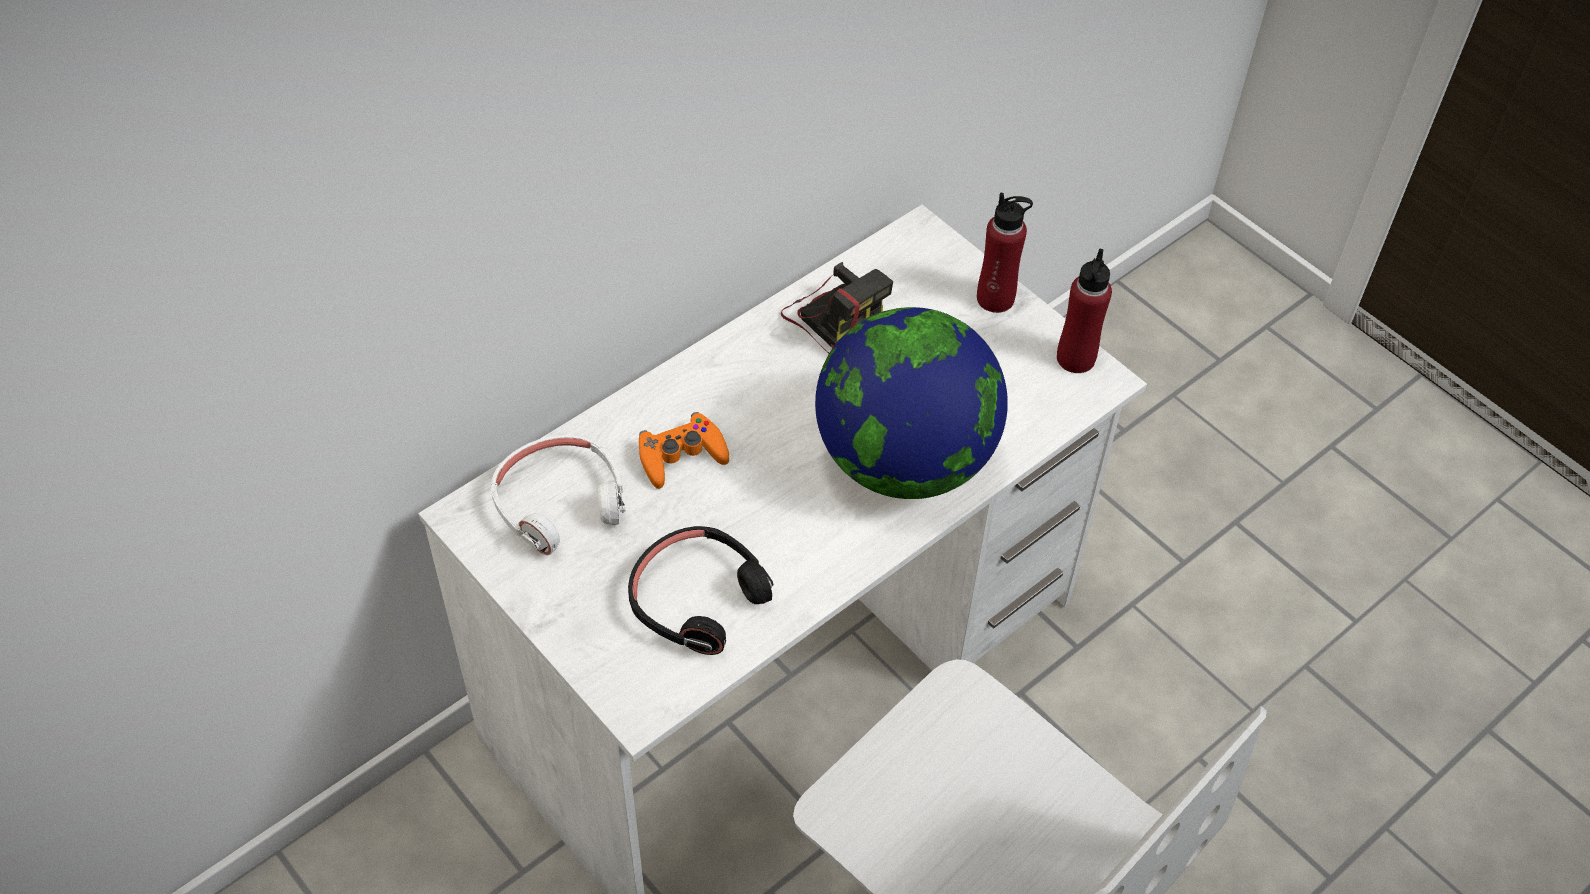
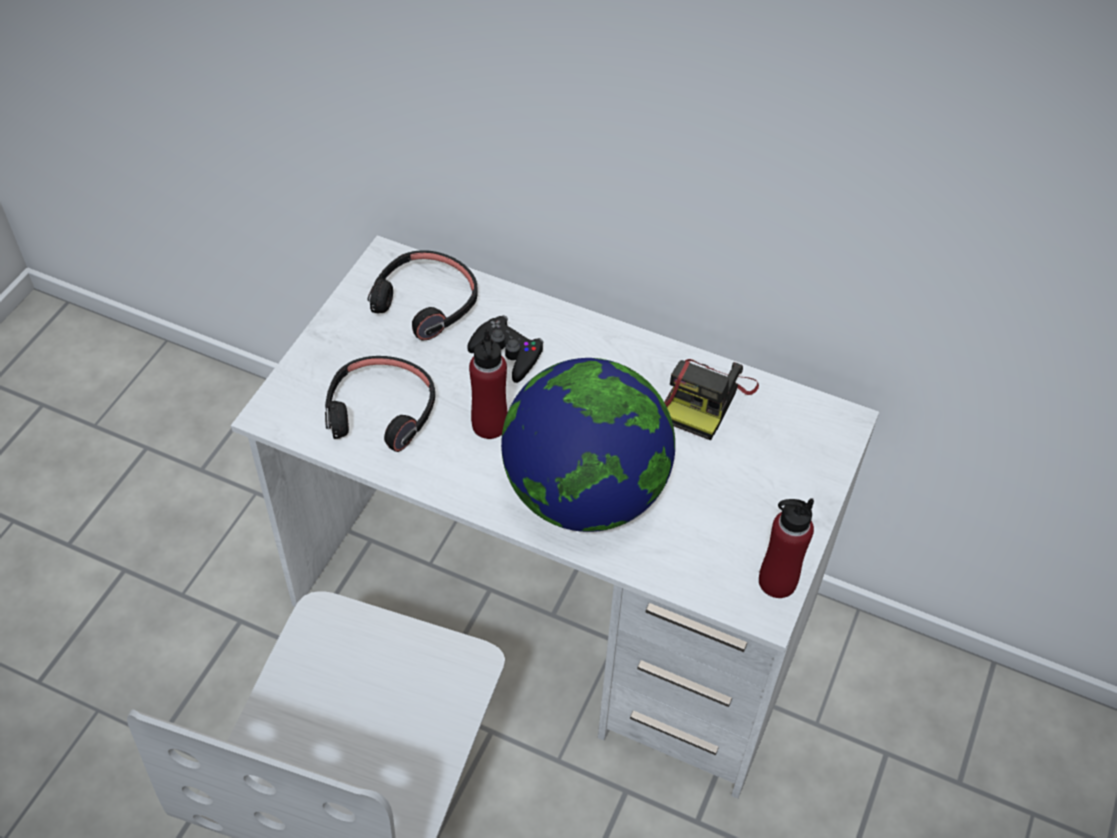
camera: 65 degrees right, 0 degrees up
(560, 502) = (425, 302): white headphones -> black headphones
(681, 456) = (507, 353): orange game controller -> black game controller
(995, 298) = (806, 499): red bottle -> red bottle (489, 425)

